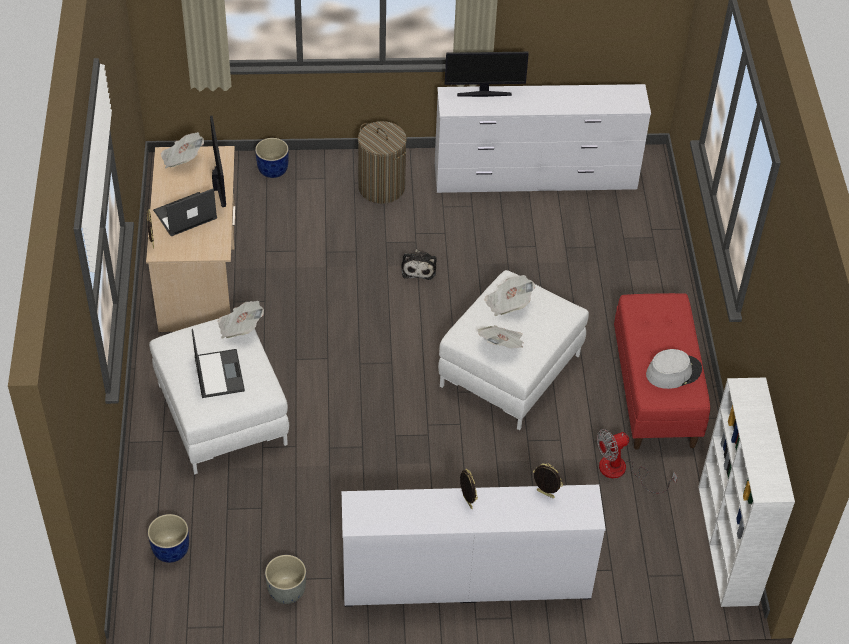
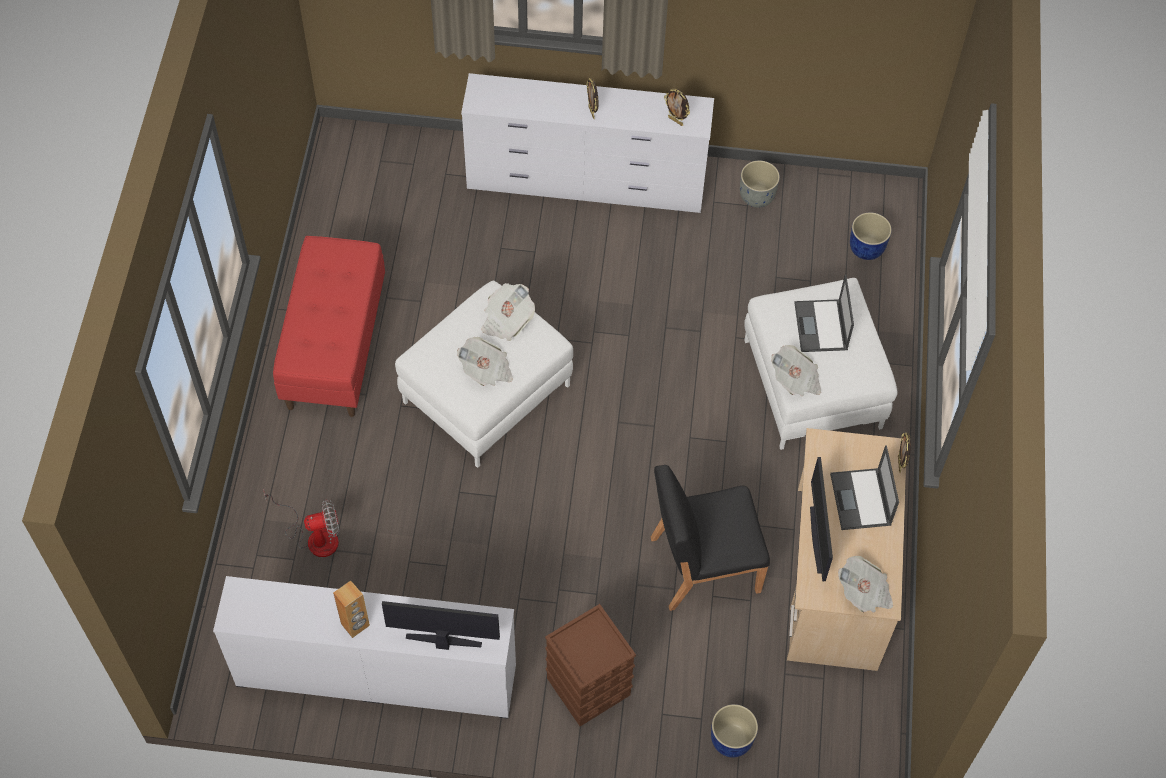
camera: 170 degrees left, 10 degrees up
(184, 215) = (861, 500): laptop -> laptop turned 105 degrees clockwise
(305, 270) = (703, 564): none -> black chair
(381, 187) = (587, 686): laundry basket -> brown storage box
(419, 268) = (562, 548): plush toy -> none
(545, 494) = (516, 109): picture frame -> picture frame (676, 121)
(548, 96) = (355, 625): none -> brown speaker
(622, 471) = (402, 265): fan -> fan (314, 536)
(673, 372) = (328, 278): grey hat -> none
(728, 546) = (326, 180): white bookcase -> none

